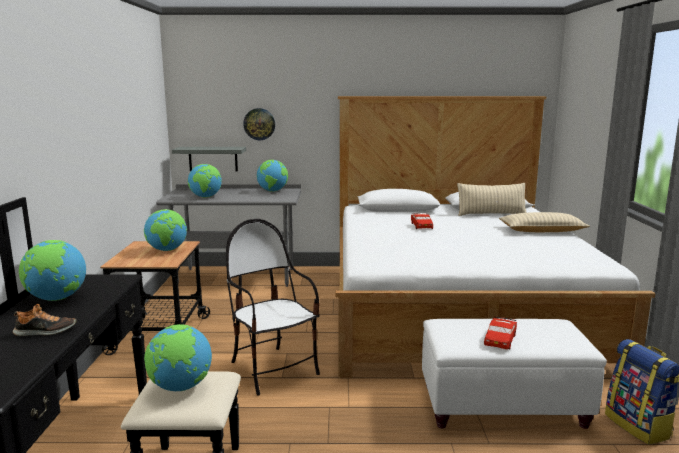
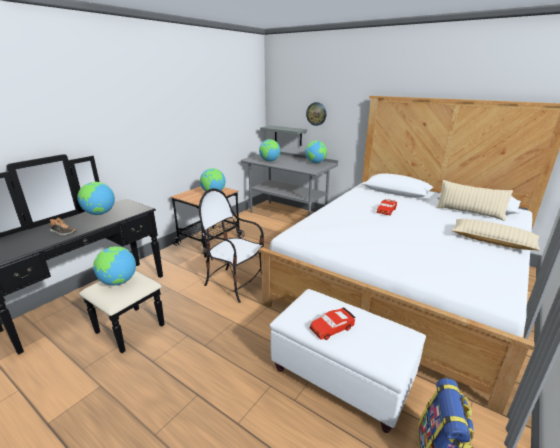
camera: 35 degrees right, 10 degrees up
(273, 369) = (235, 284): chair -> chair turned 60 degrees counterclockwise

